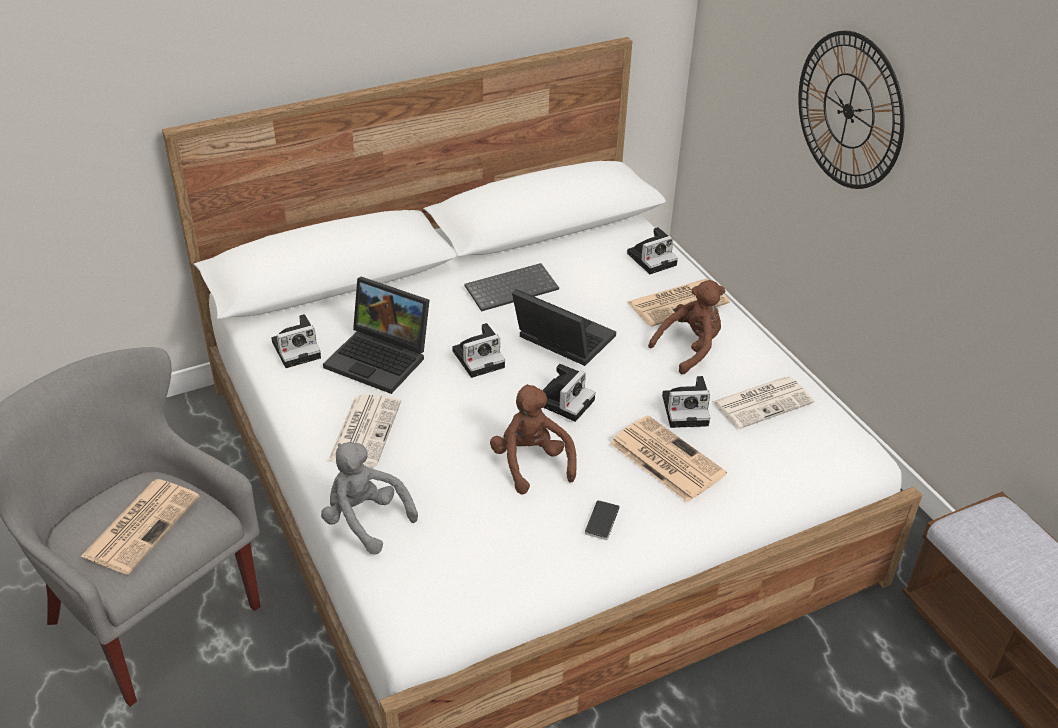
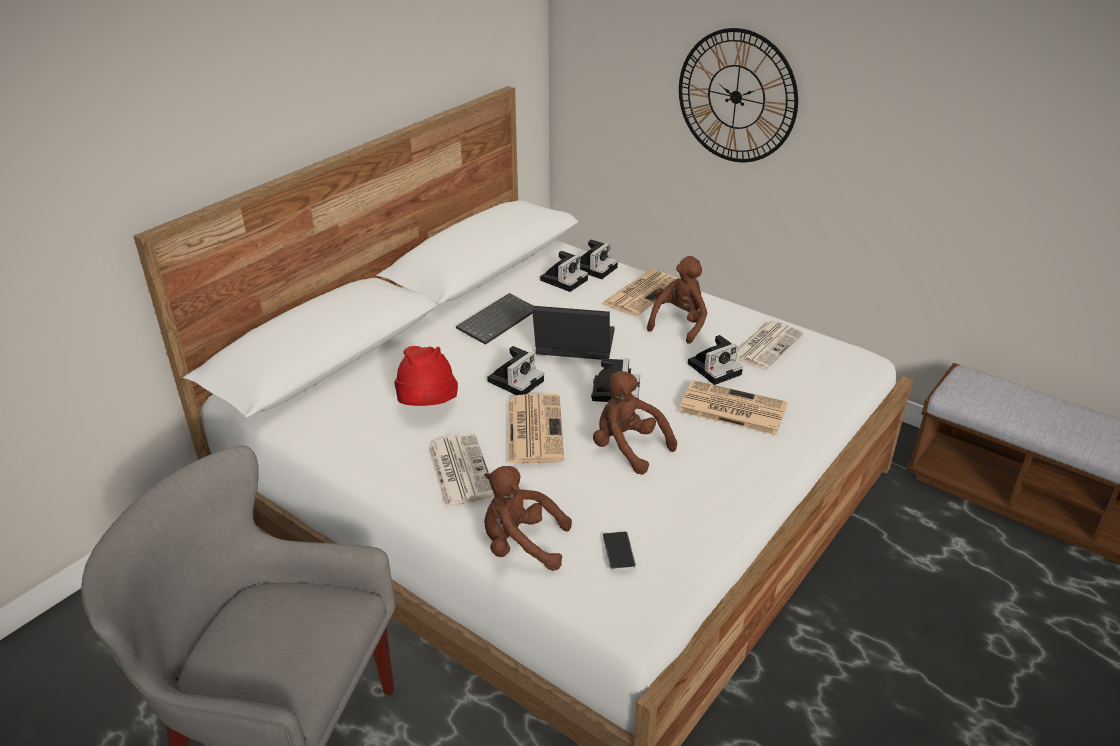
camera: 25 degrees left, 5 degrees down
(142, 525) = (287, 636): newspaper -> newspaper (534, 428)
(298, 349) = (339, 423): camera -> camera (564, 279)
(365, 520) = (521, 545): grey plush toy -> brown plush toy
(381, 358) = (427, 407): laptop -> red hat
(602, 521) = (723, 472): phone -> phone (618, 552)

